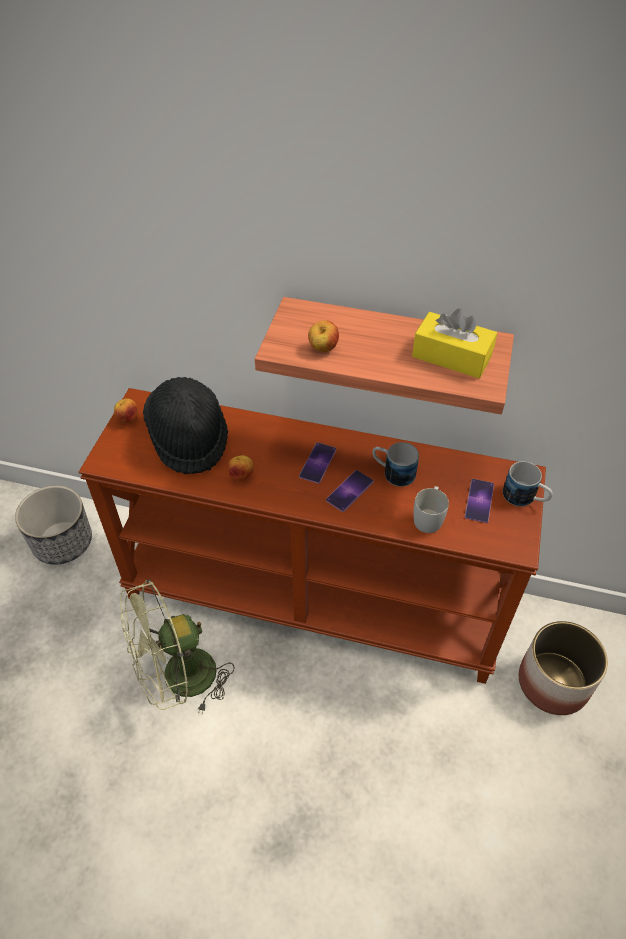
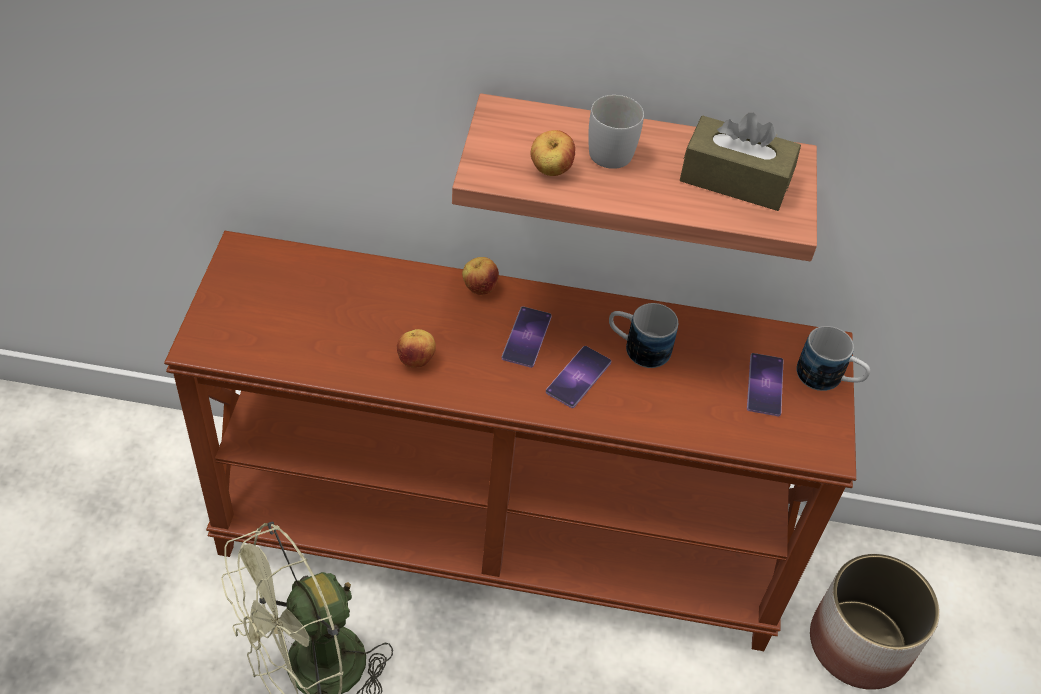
camera: 10 degrees left, 0 degrees up
(63, 542) = (102, 472): planter -> none
(128, 419) = (230, 279): apple -> apple (479, 288)
(189, 438) = (328, 306): black hat -> none
(429, 517) = (697, 411): white mug -> white mug (612, 148)
(451, 356) = (735, 179): yellow tissue box -> brown tissue box

